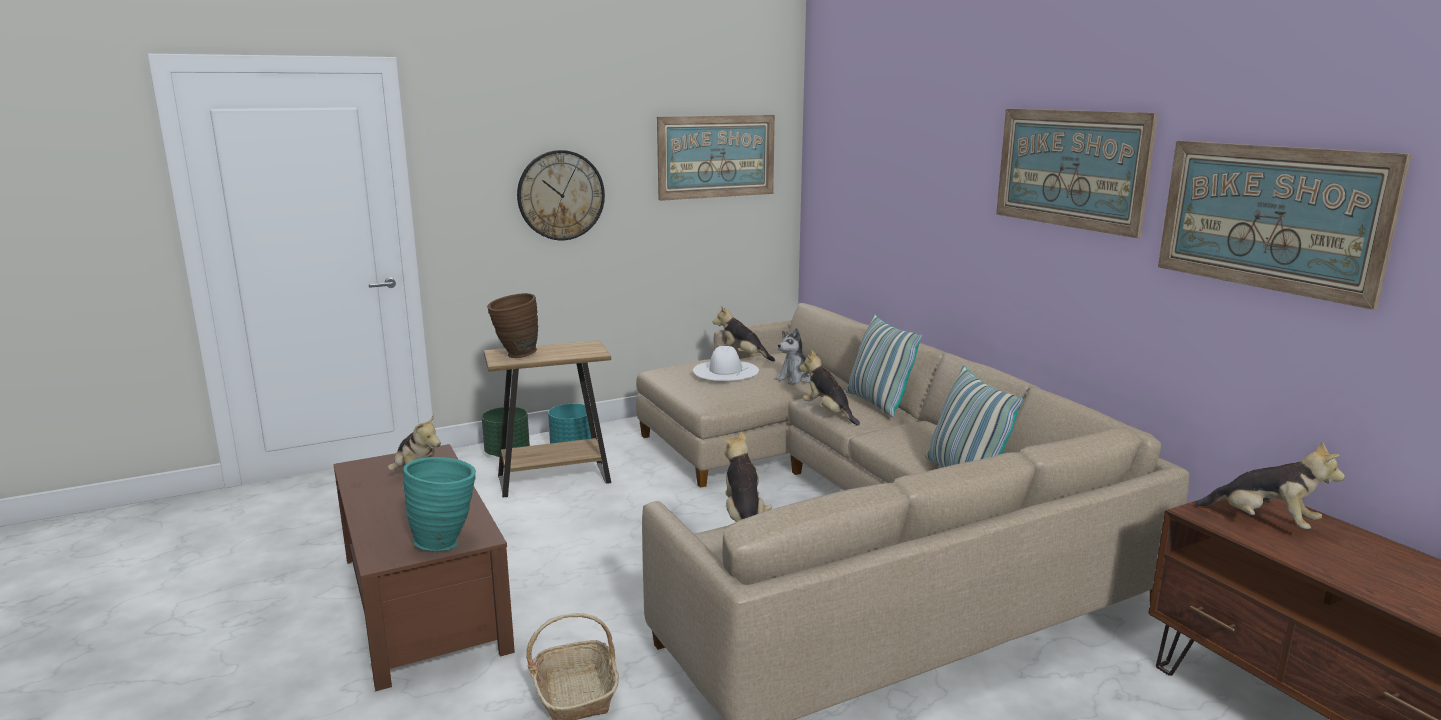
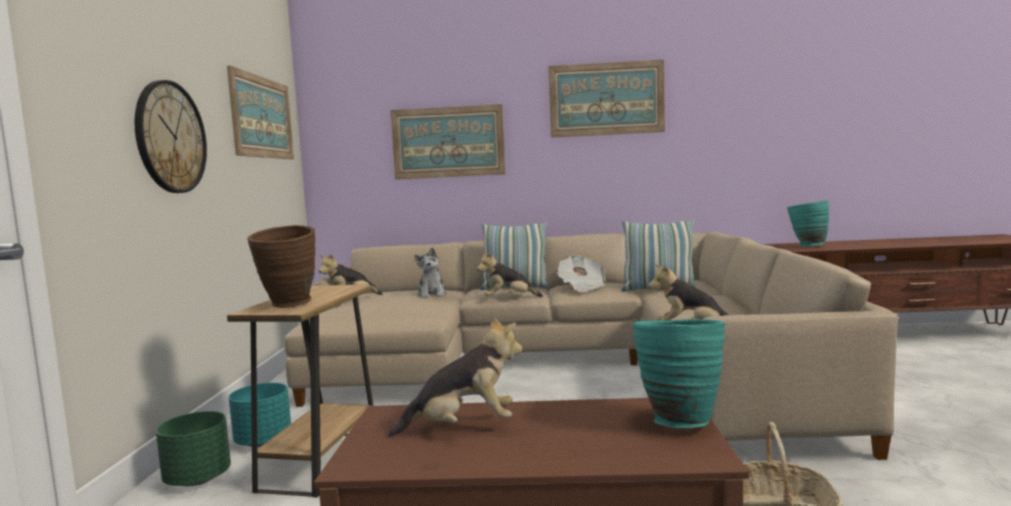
camera: 60 degrees left, 10 degrees down
(725, 370) = (375, 304): white hat -> none
(912, 433) = (582, 287): none -> newspaper
(1264, 522) = (806, 246): plush toy -> turquoise vase
(1270, 217) = (737, 106): picture -> picture (448, 142)

